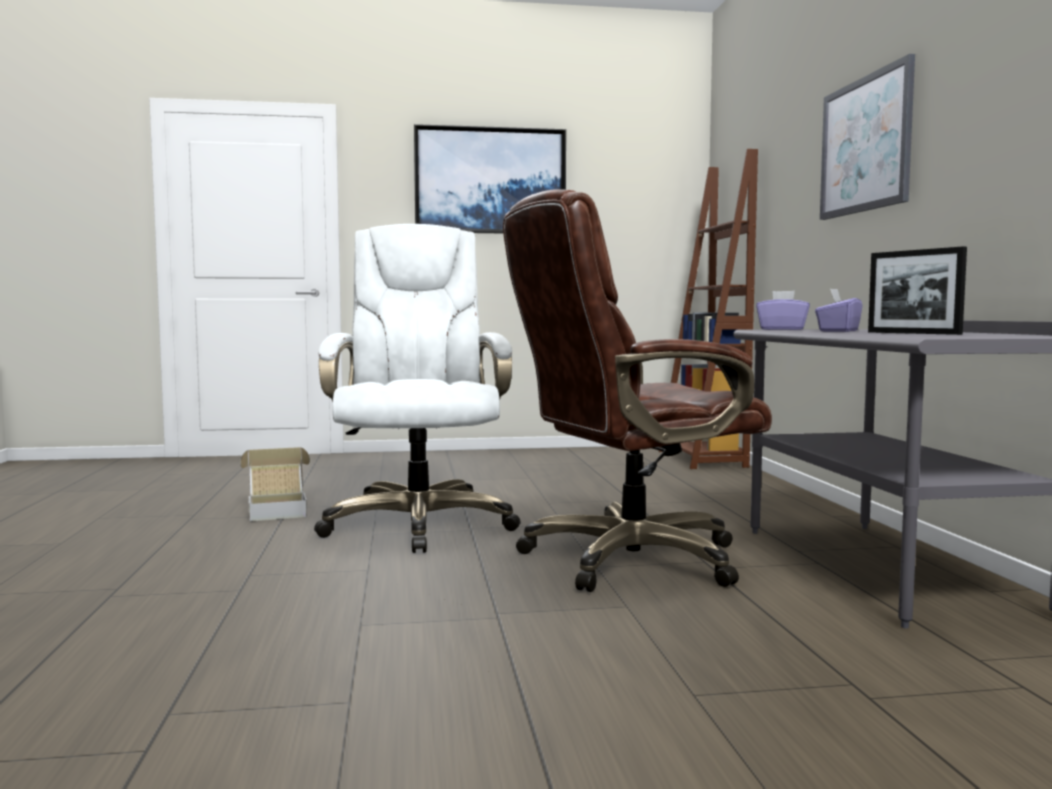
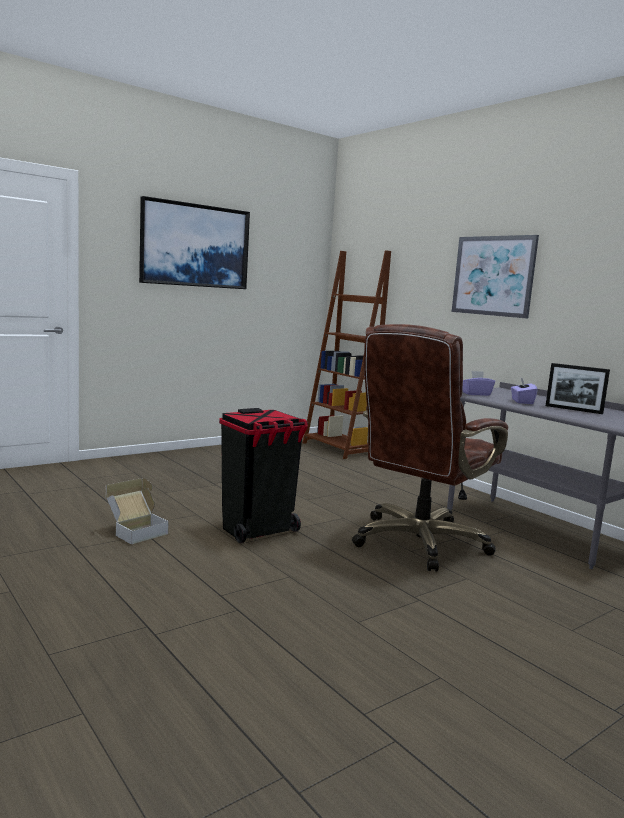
camera: 30 degrees left, 5 degrees up
(419, 525) = (258, 531): white office chair -> black trash can

